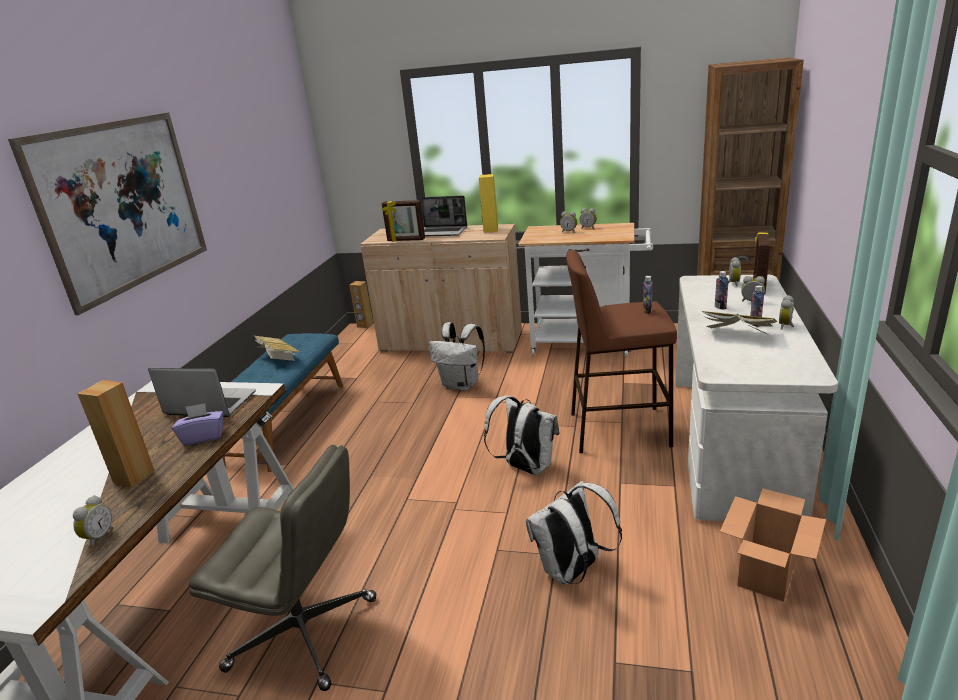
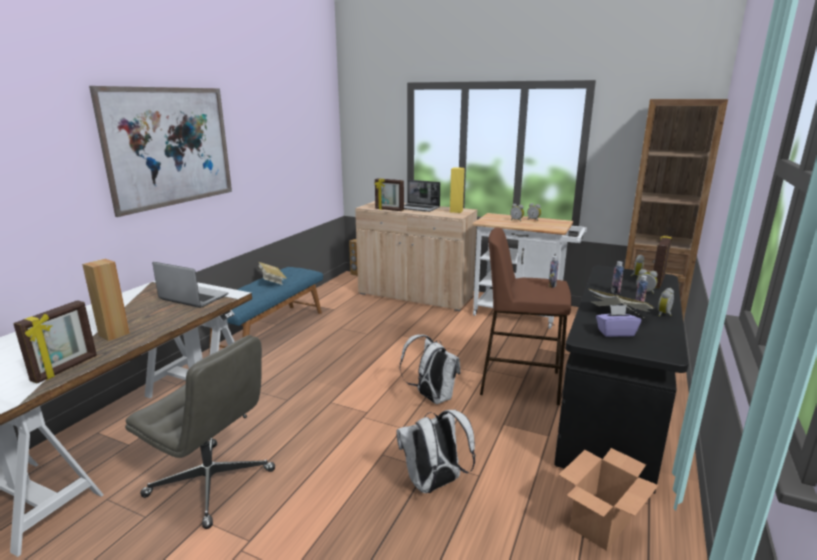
camera: 10 degrees right, 5 degrees down
(98, 537) = (66, 368): alarm clock -> picture frame
(203, 436) = (175, 317): purple tissue box -> purple tissue box (615, 333)
(462, 385) = (409, 327): white backpack -> none
(733, 443) = (613, 412): white desk -> black desk

